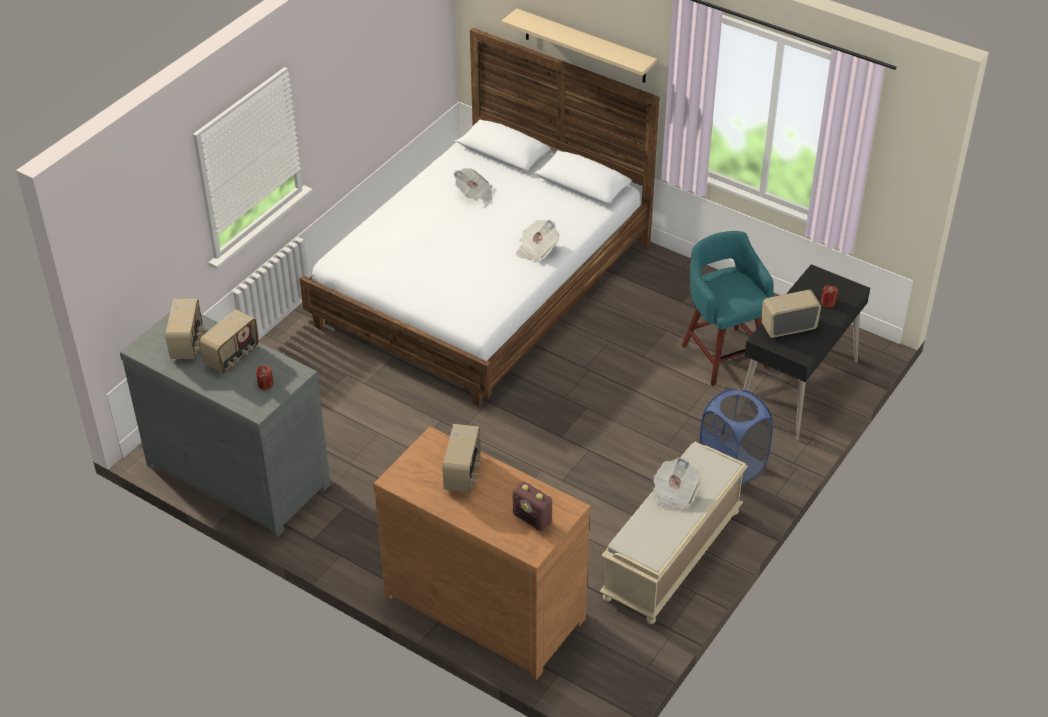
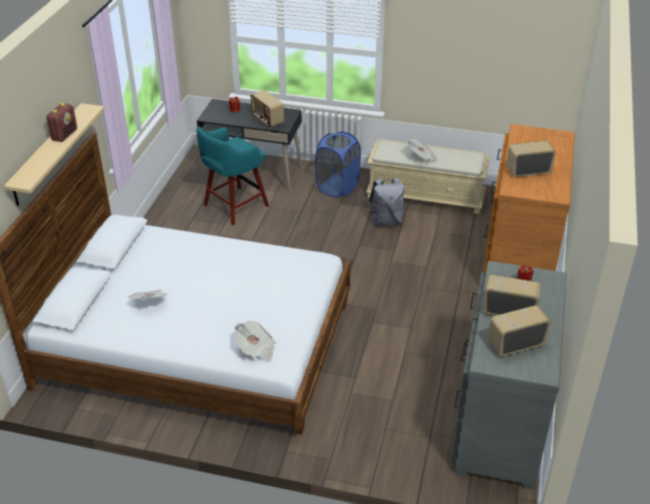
camera: 110 degrees left, 5 degrees down
(532, 519) = (540, 139): radio -> radio (64, 135)
(536, 249) = (216, 250): newspaper -> newspaper (256, 349)
(629, 492) = (386, 221): none -> grey backpack

